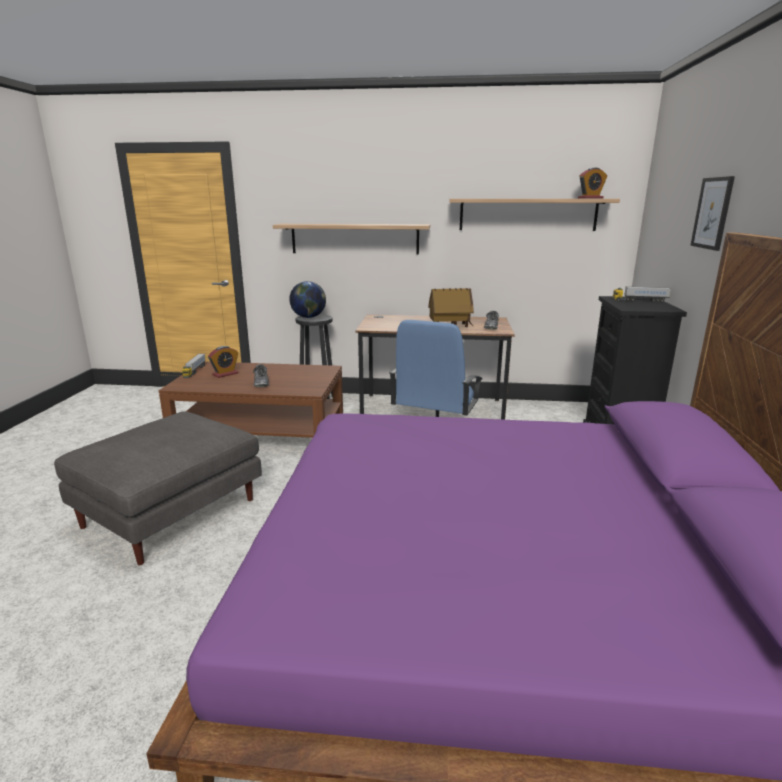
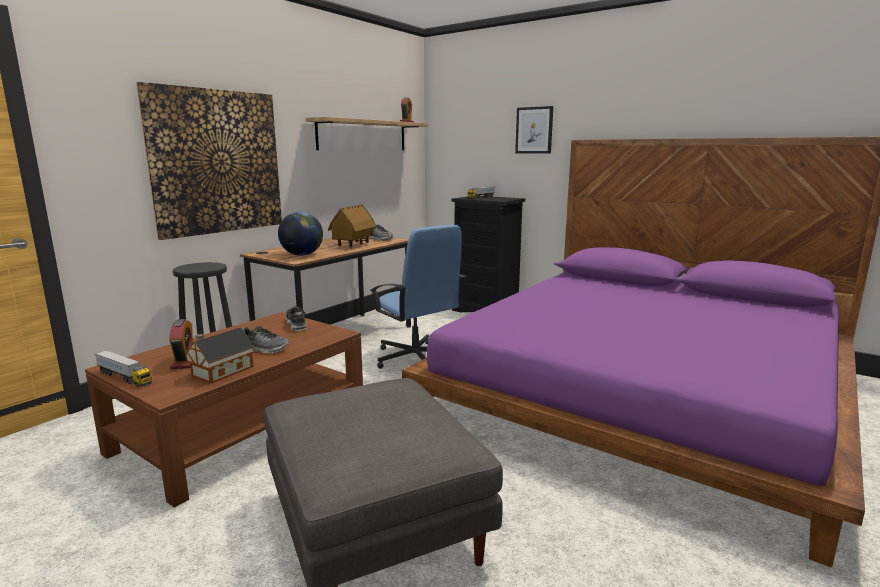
camera: 60 degrees left, 5 degrees down
(216, 385) = (220, 372): none -> toy house
(309, 317) = (195, 268): globe -> globe (302, 255)
(317, 376) = (296, 324): none -> shoe
(355, 238) = (217, 162): shelf -> picture

